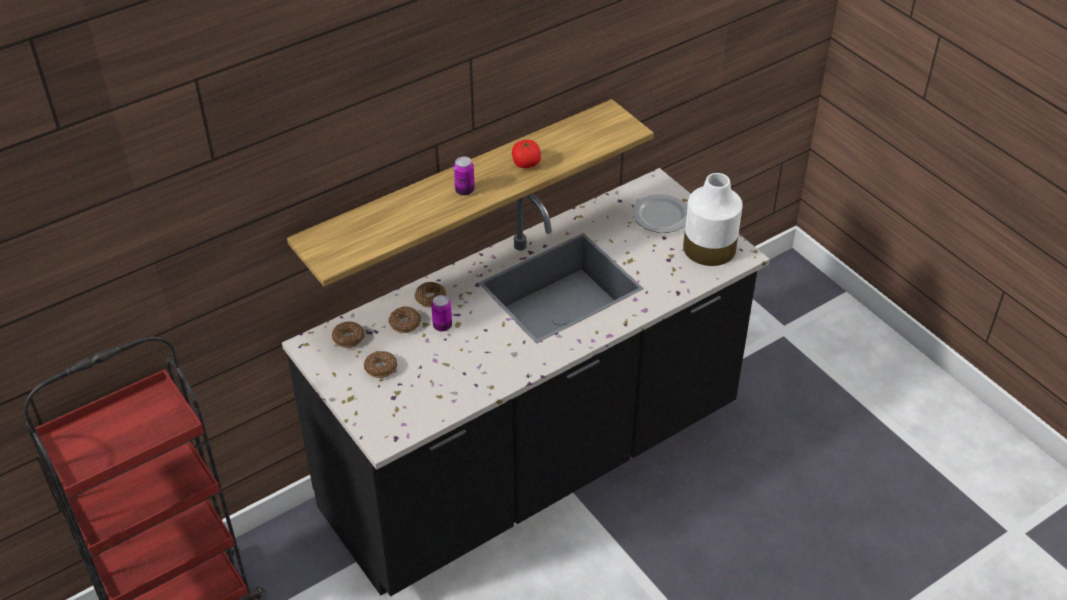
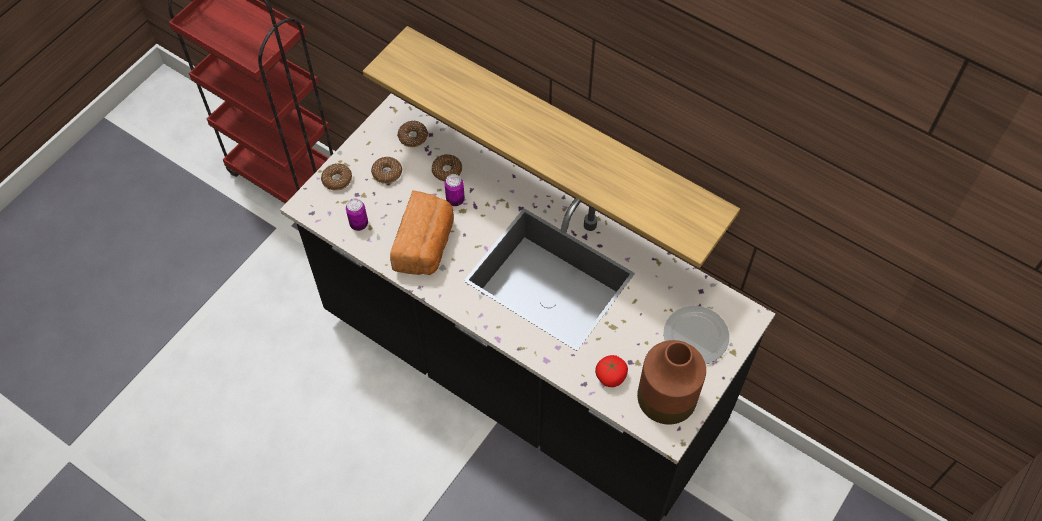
camera: 70 degrees right, 15 degrees up
(430, 298) = (487, 178): donut -> donut (337, 180)
(464, 190) = (526, 130): can -> can (359, 224)
(483, 360) = (425, 245): none -> bread
(526, 164) = (590, 166): tomato -> tomato (610, 376)
(709, 248) = (666, 396): white vase -> brown vase

